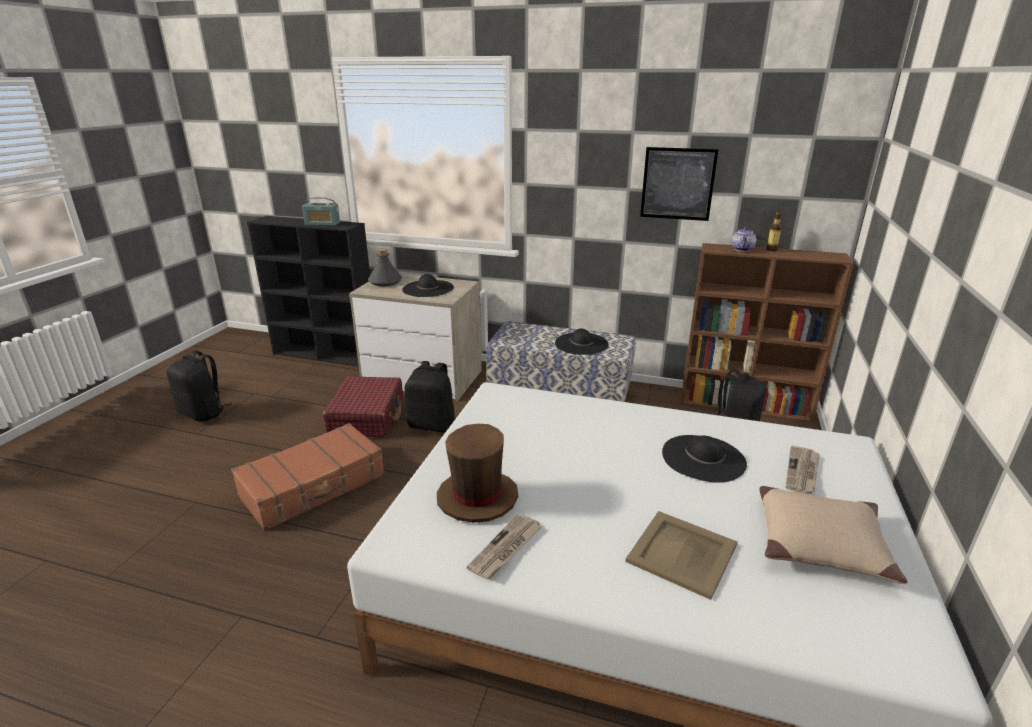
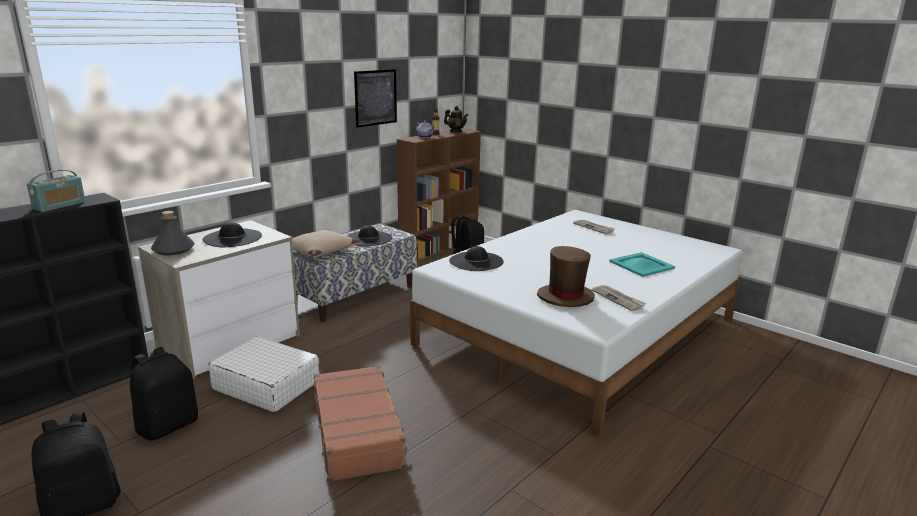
camera: 65 degrees left, 5 degrees down
(367, 417) = (266, 385): red suitcase -> white suitcase
(432, 424) = (325, 355): black backpack -> black backpack (168, 425)
(683, 553) = (641, 264): beige tray -> turquoise tray
(703, 458) = (567, 240): black hat -> black hat (476, 261)
(812, 254) = (456, 131): none -> teapot
(820, 543) = (647, 241): beige pillow -> beige pillow (321, 250)

